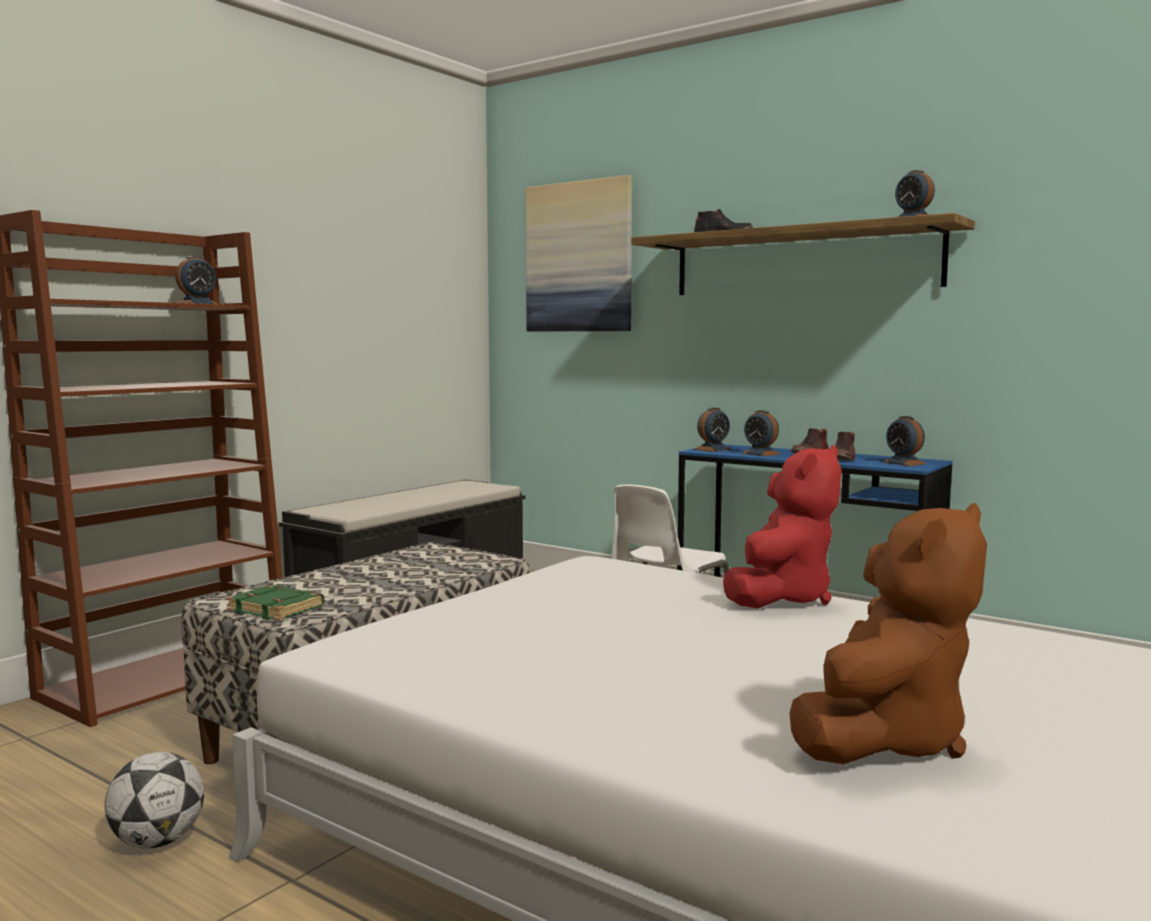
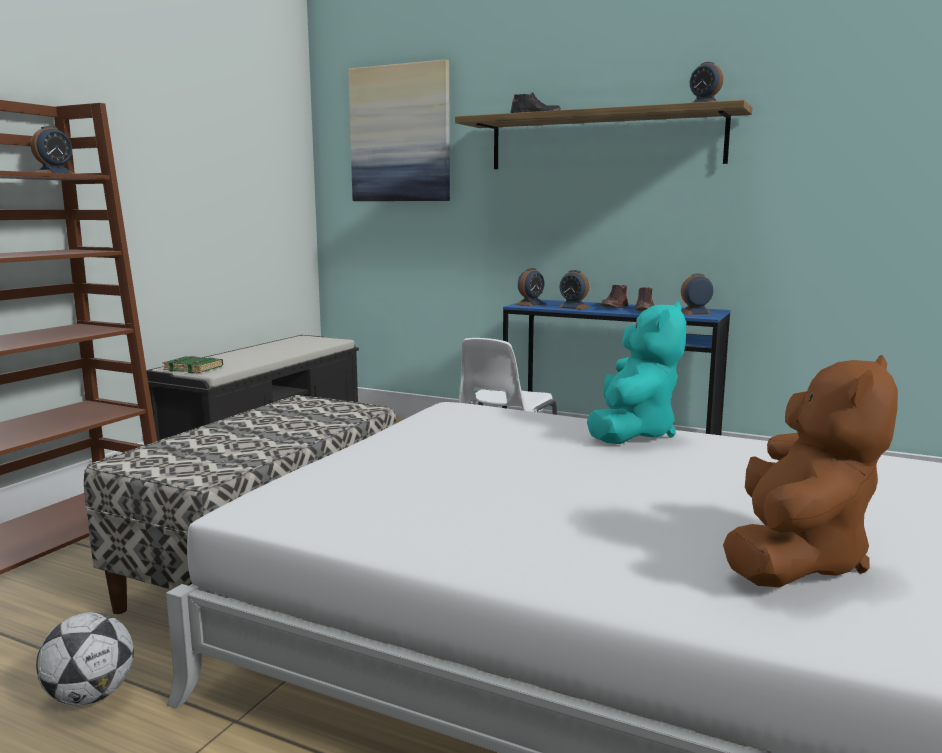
camera: 10 degrees left, 5 degrees up
(277, 609) = (183, 468): green book -> green book (194, 369)
(781, 598) = (632, 433): red plush toy -> turquoise plush toy
(904, 463) = (695, 313): alarm clock -> alarm clock turned 120 degrees clockwise

